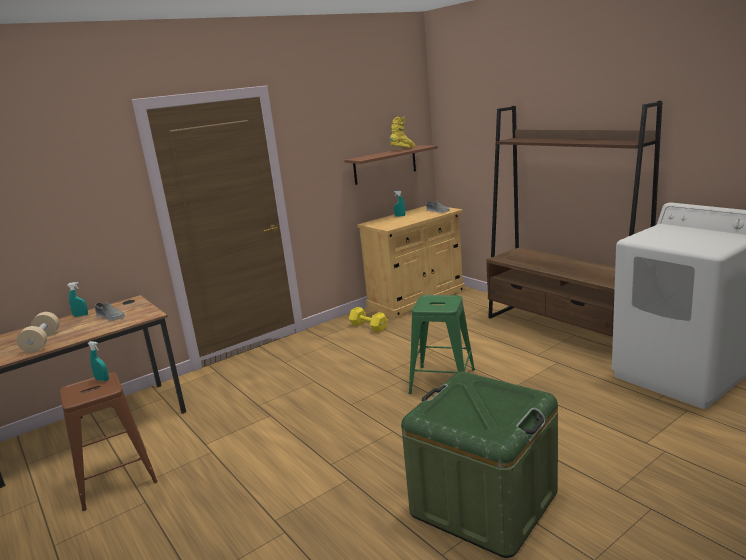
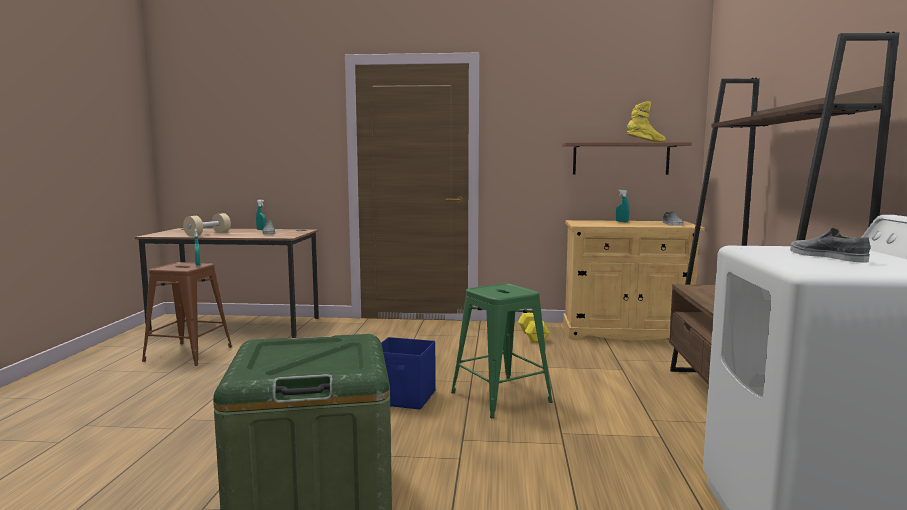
camera: 40 degrees right, 10 degrees down
(390, 413) = (405, 398): none -> blue storage box
(683, 237) = (828, 257): none -> grey shoe

